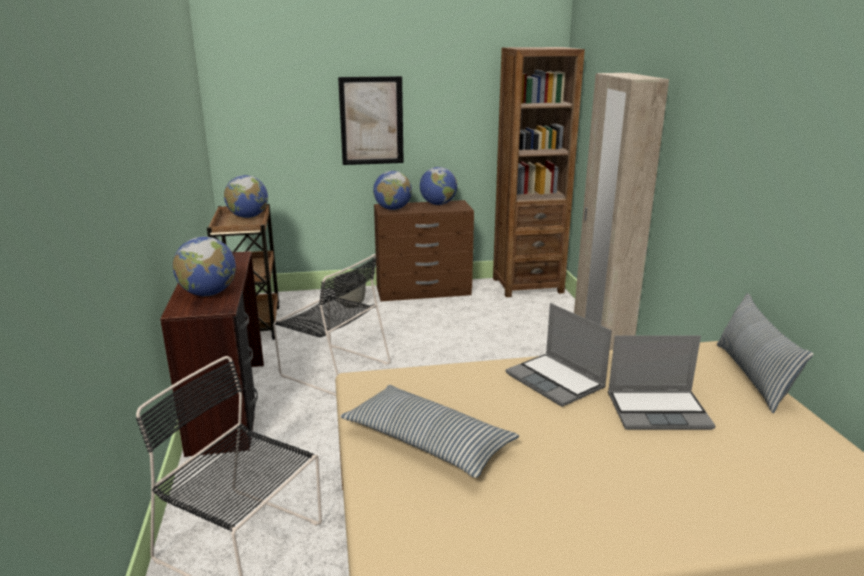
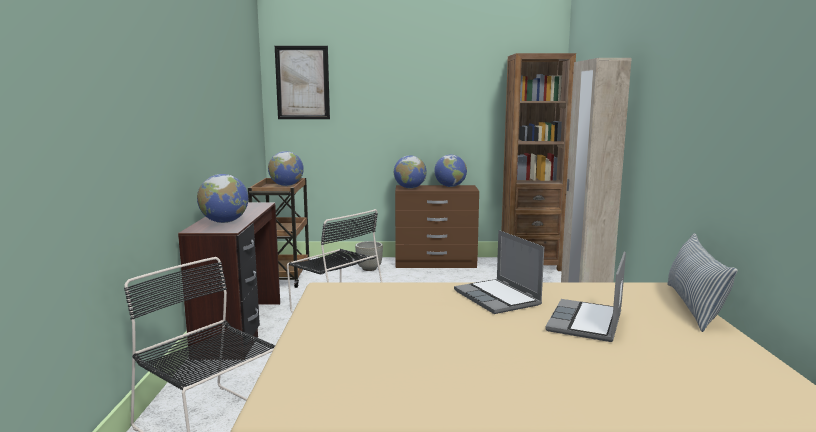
camera: 10 degrees right, 10 degrees down
(371, 121) = (396, 115): picture -> picture (302, 82)
(427, 442) = (359, 327): pillow -> none
(659, 411) = (586, 323): laptop -> laptop turned 105 degrees clockwise

